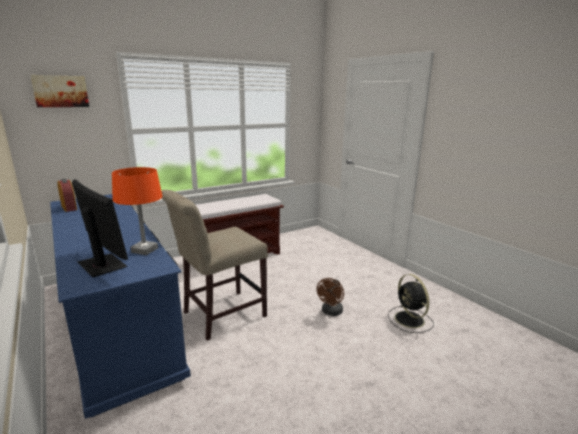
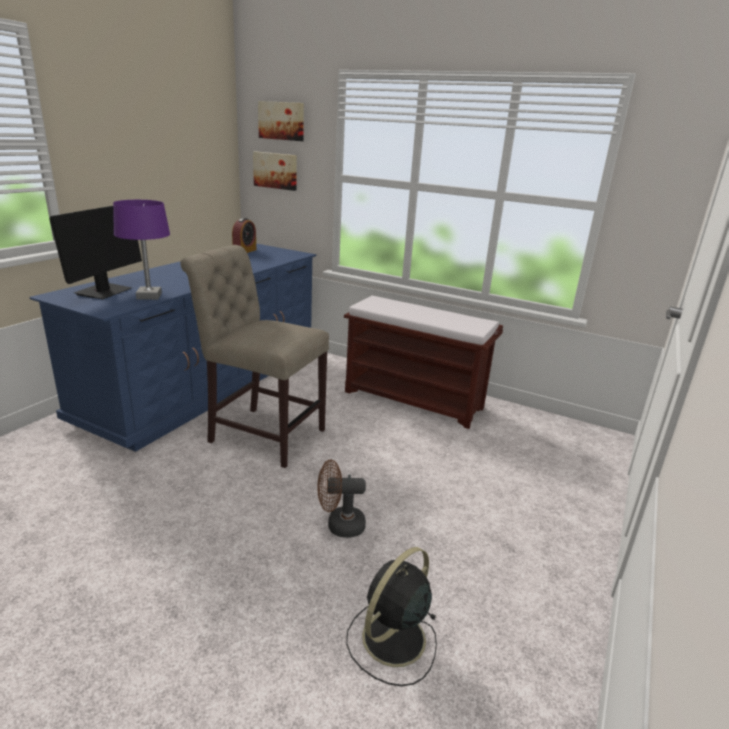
camera: 60 degrees right, 5 degrees up
(60, 134) = (276, 170): none -> picture
(145, 250) = (149, 296): orange table lamp -> purple table lamp

